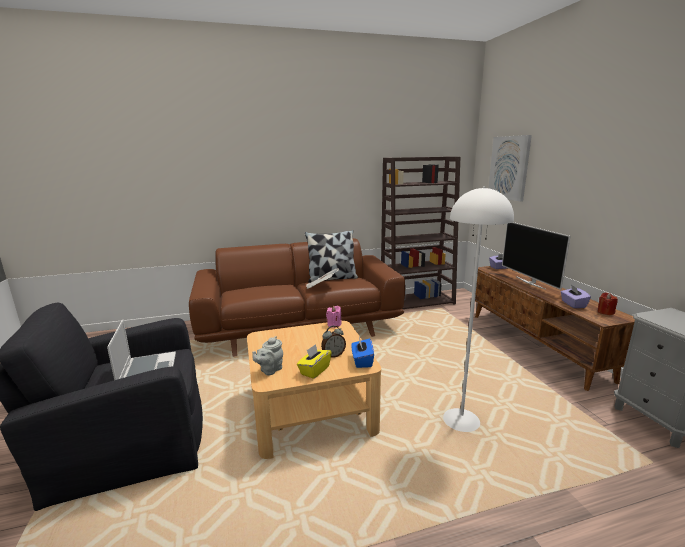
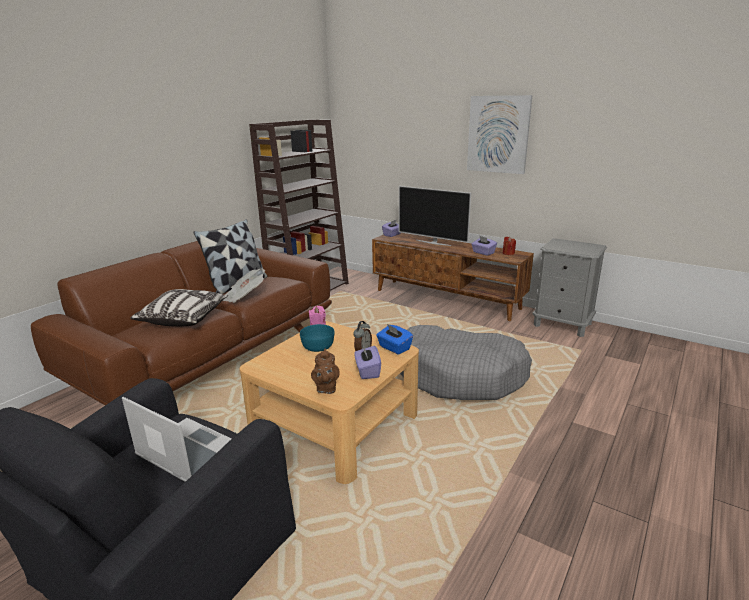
camera: 40 degrees left, 5 degrees up
(268, 290) = (184, 318): none -> pillow
(270, 370) = (326, 388): grey teapot -> brown teapot
(312, 338) = (318, 347): none -> turquoise bowl
(314, 370) = (367, 371): yellow tissue box -> purple tissue box
(460, 420) = (460, 375): white floor lamp -> grey dog bed
(509, 168) = (379, 130): picture -> picture (498, 134)

